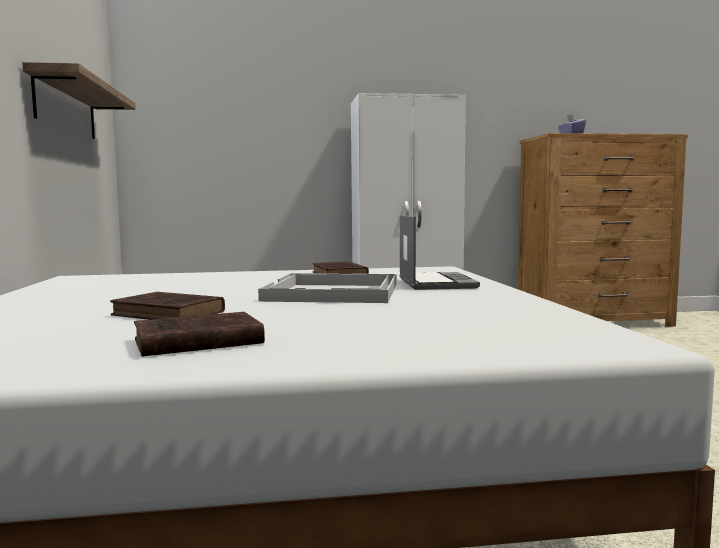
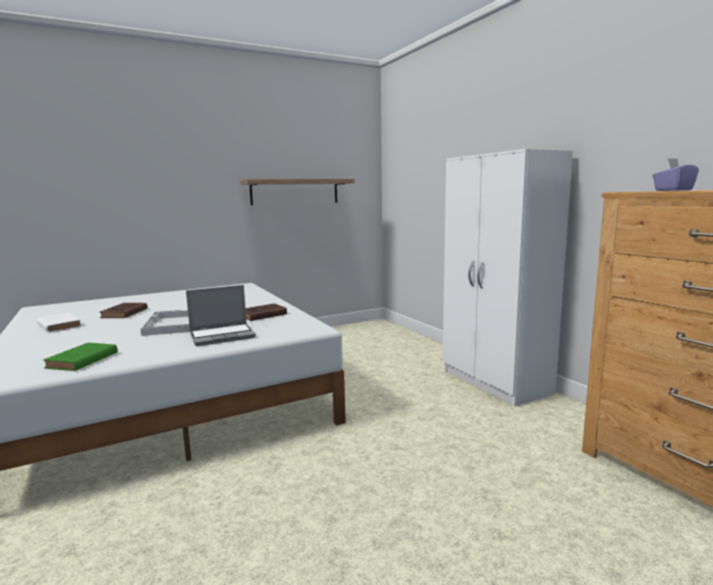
camera: 70 degrees right, 5 degrees up
(194, 342) = (59, 325): brown book -> white book
(519, 317) = (81, 361): none -> green book

